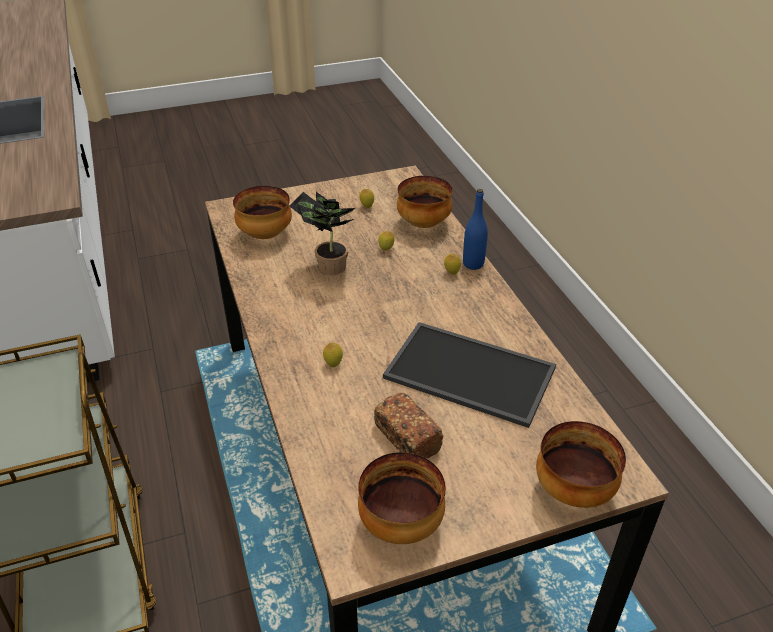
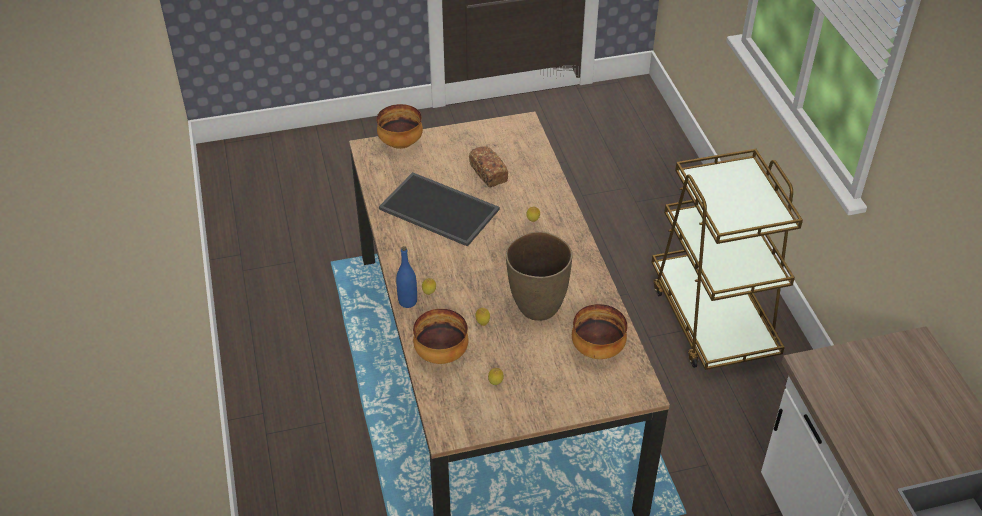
camera: 175 degrees left, 5 degrees up
(327, 267) = (537, 307): potted plant -> brown vase
(401, 525) = (498, 134): bowl -> none

